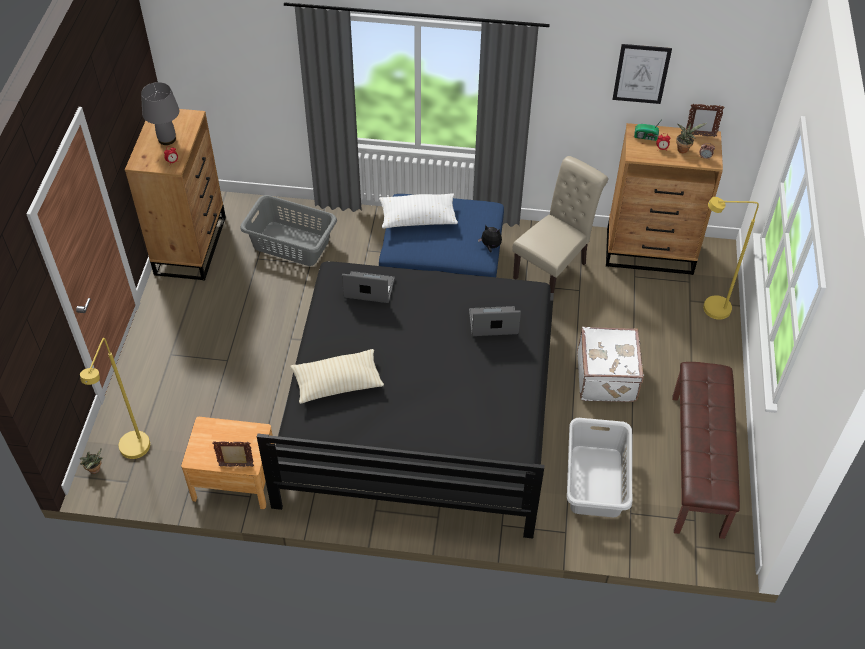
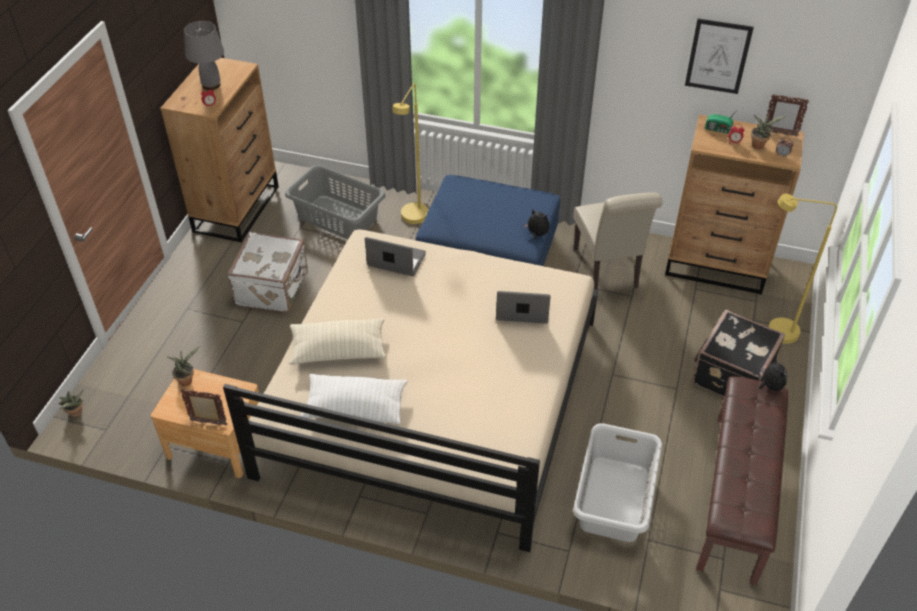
camera: 10 degrees right, 5 degrees down
(133, 453) = (120, 402): yellow floor lamp -> yellow floor lamp (413, 220)
(205, 429) = (187, 380): none -> potted plant
(418, 218) = (465, 199): white pillow -> white pillow (355, 408)
(418, 409) = (431, 395): black bed -> beige bed
(553, 268) = (607, 271): beige chair -> beige chair turned 120 degrees clockwise
(607, 377) = (647, 388): white suitcase -> white suitcase (273, 288)
(677, 354) = (730, 374): none -> black suitcase
(717, 367) = (770, 386): none -> plush toy

